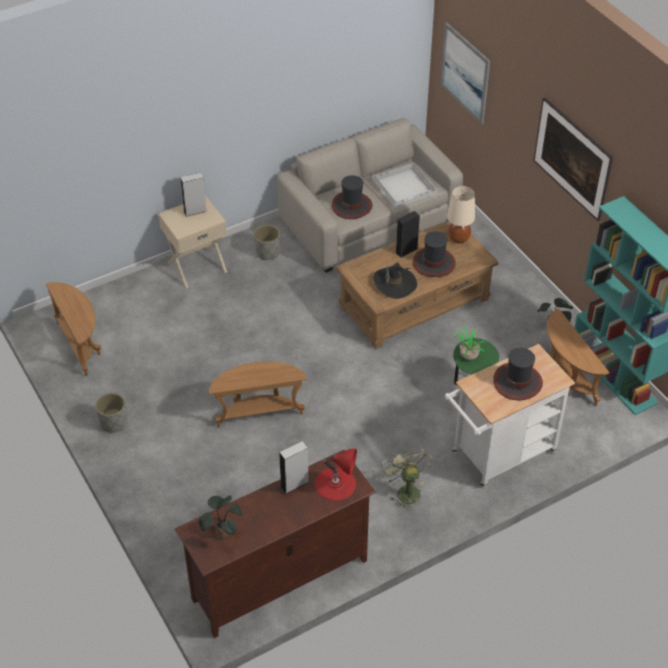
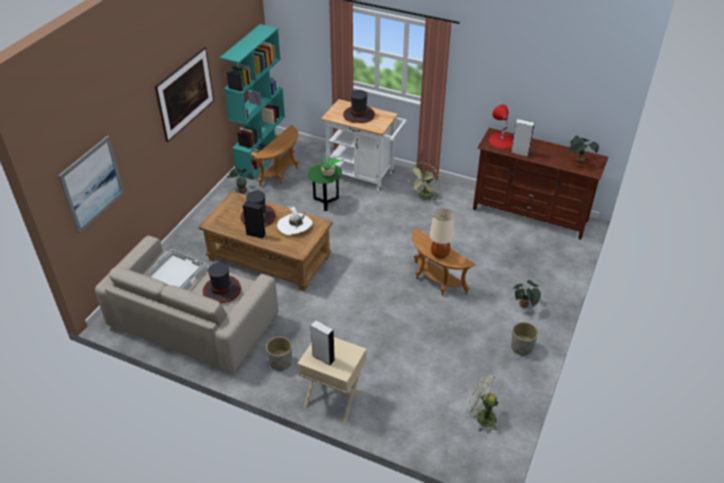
camera: 125 degrees left, 5 degrees down
(81, 345) = (481, 417): brown side table -> green fan
(156, 463) = (524, 306): none -> potted plant
(395, 283) = (295, 225): black hat -> white hat
(459, 238) = (221, 216): beige table lamp -> beige table lamp (439, 254)

